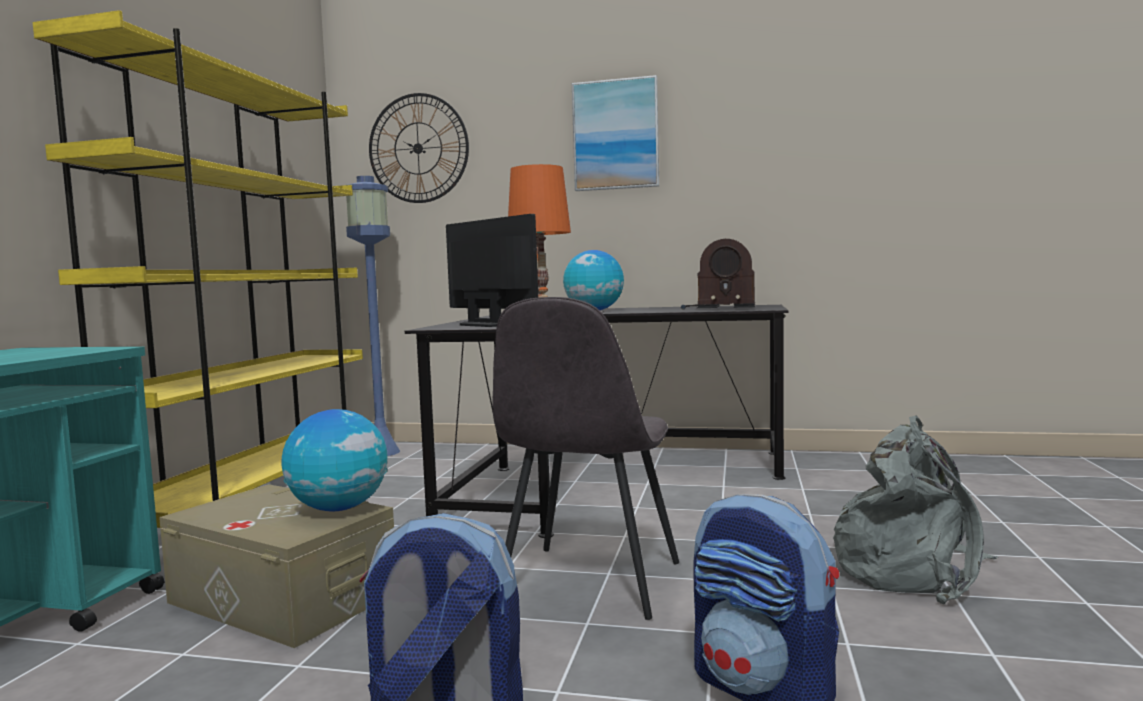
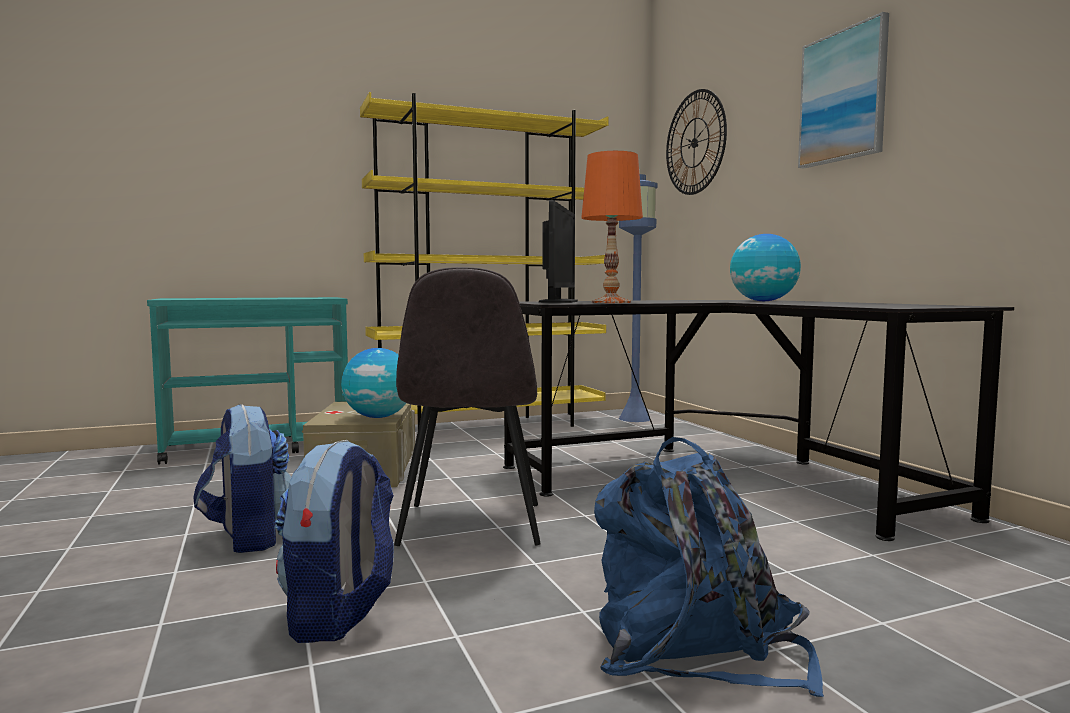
camera: 55 degrees right, 0 degrees up
(589, 583) = (471, 526): grey chair -> grey chair turned 75 degrees counterclockwise
(717, 308) = (872, 304): radio -> none
(912, 570) = (694, 647): grey backpack -> blue backpack

